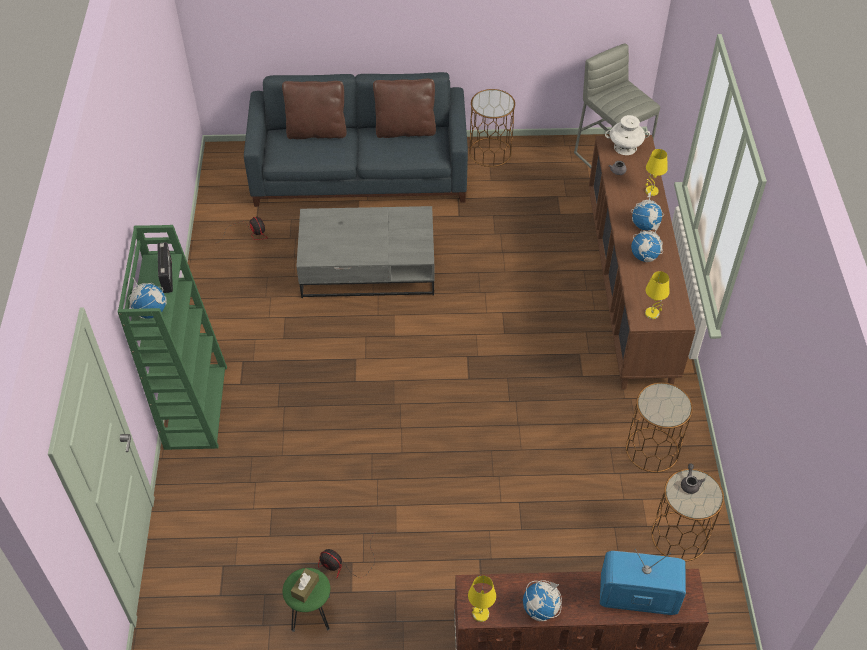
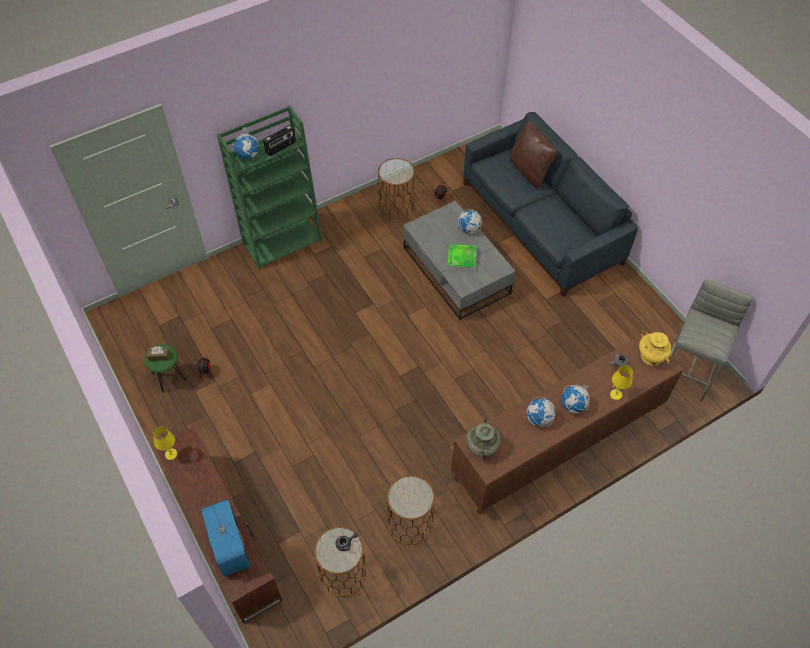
camera: 60 degrees right, 5 degrees up
(383, 239) = (462, 259): none -> tray
(405, 130) = (573, 218): brown pillow -> none
(490, 152) = (627, 288): brown side table -> brown side table (396, 208)
(541, 609) = (191, 489): globe -> globe (469, 229)
(625, 148) = (651, 356): white vase -> yellow vase
(652, 313) = (482, 447): yellow table lamp -> turquoise vase

